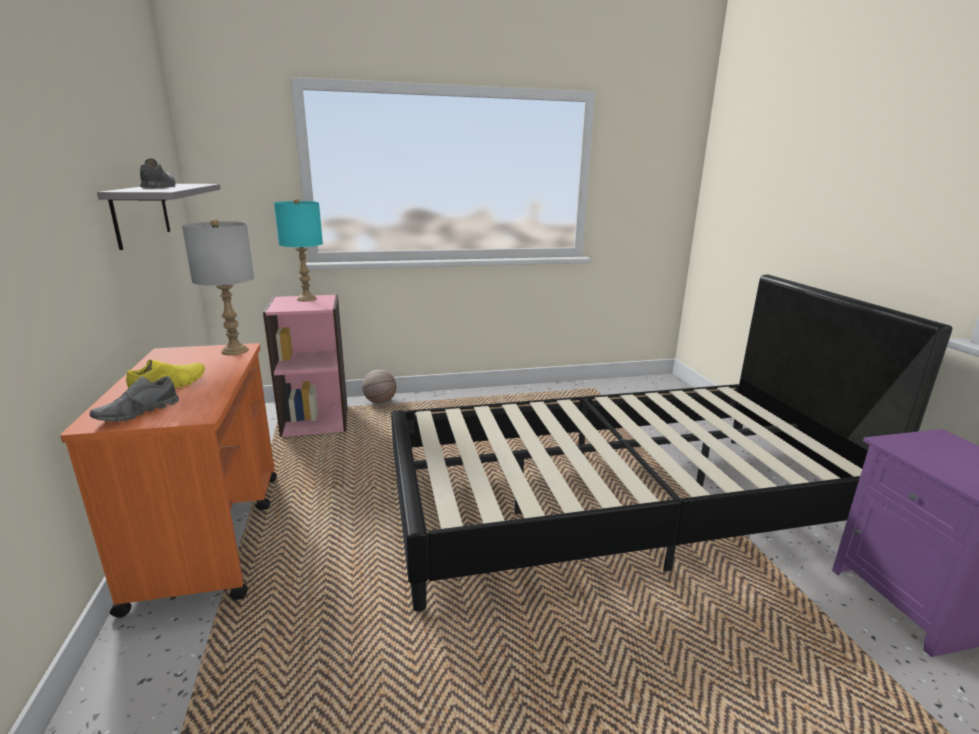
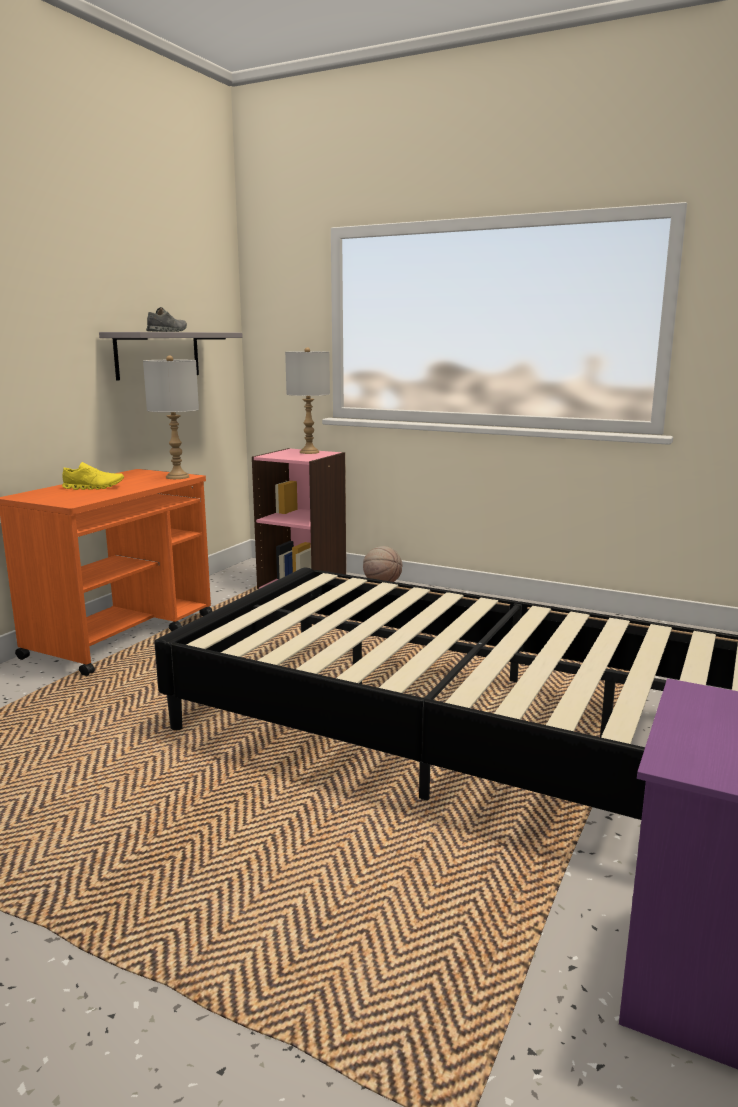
camera: 40 degrees right, 5 degrees down
(137, 413) = (47, 496): grey shoe -> none
(307, 299) = (309, 452): turquoise table lamp -> grey table lamp

